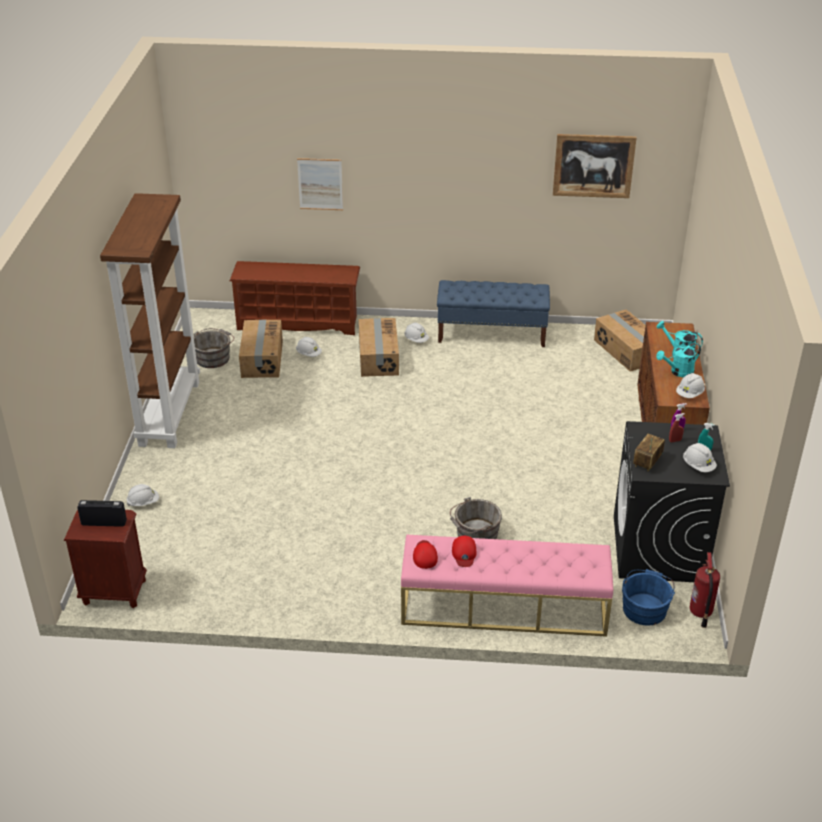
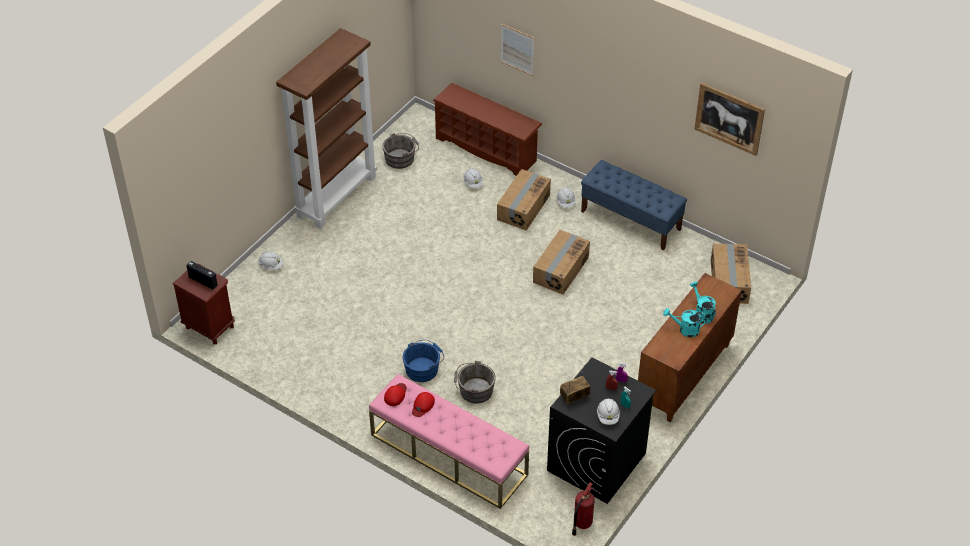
camera: 30 degrees right, 10 degrees up
(261, 359) = (434, 174): cardboard box -> cardboard box (560, 270)
(645, 607) = (546, 501): blue bucket -> blue bucket (423, 368)
(690, 394) = (675, 352): white hard hat -> none

